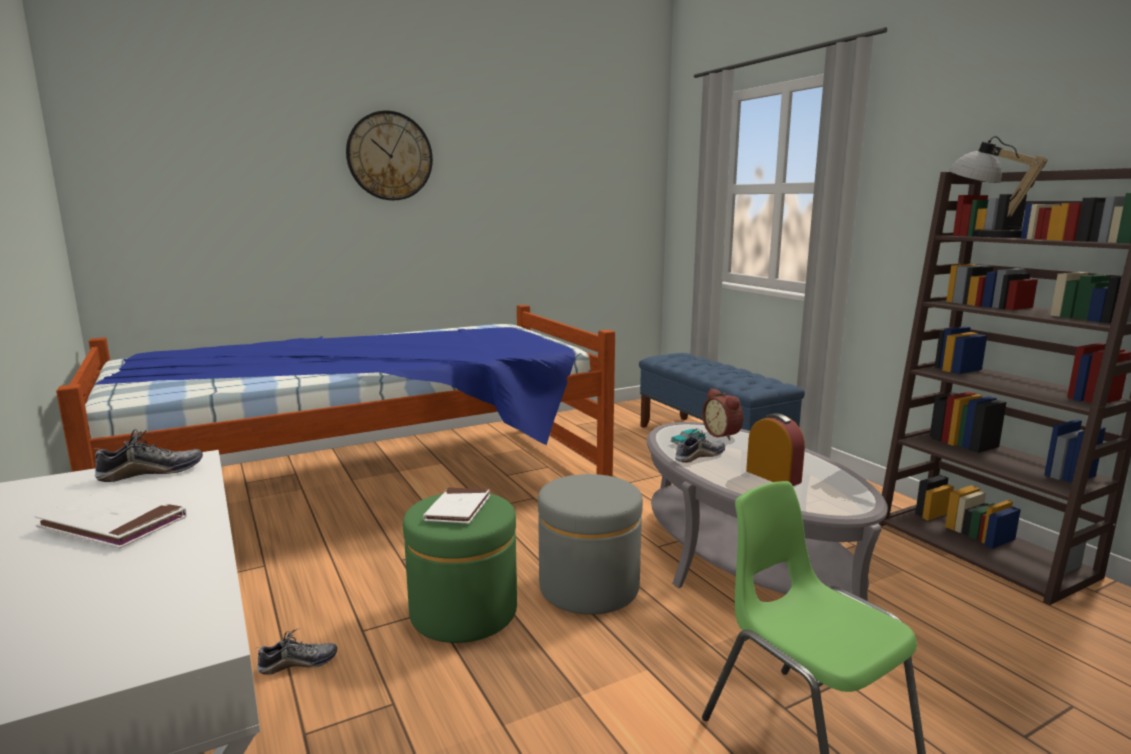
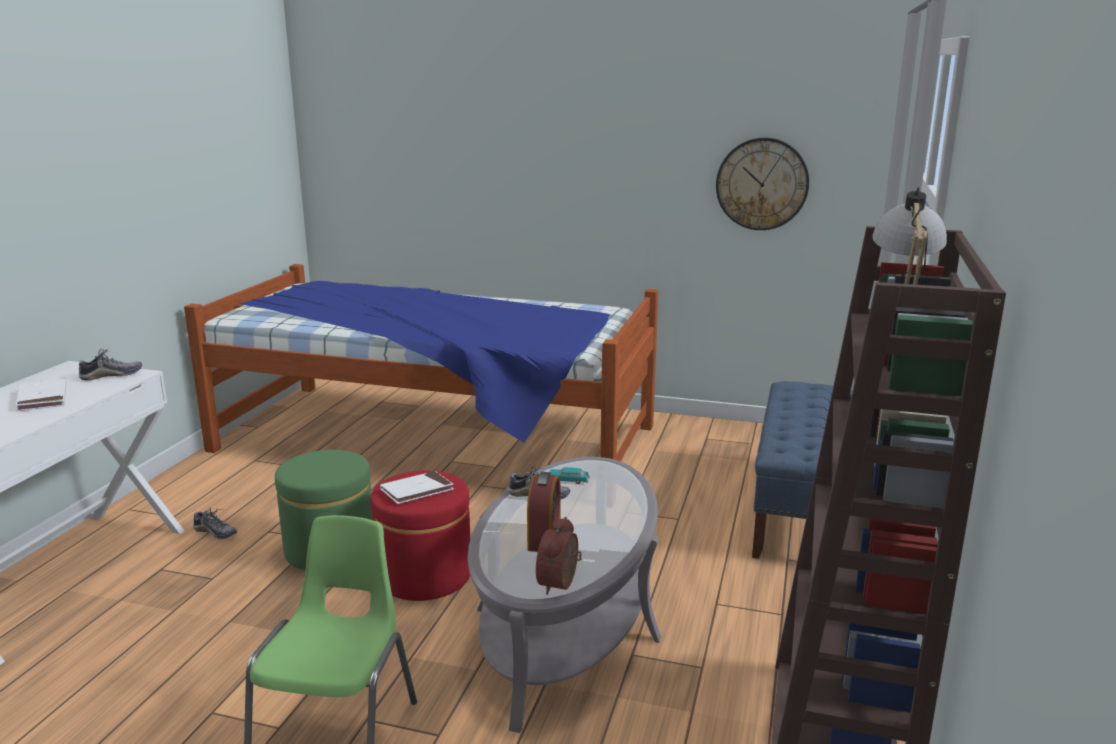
camera: 45 degrees right, 5 degrees up
(151, 473) = (111, 375): shoe -> shoe turned 45 degrees counterclockwise
(389, 156) = (542, 119): wall clock -> wall clock (762, 184)
(458, 509) = (324, 465): white book -> white book (417, 490)
(589, 587) = (424, 575): grey ottoman -> red ottoman
(723, 434) = (617, 486): alarm clock -> alarm clock (561, 584)

